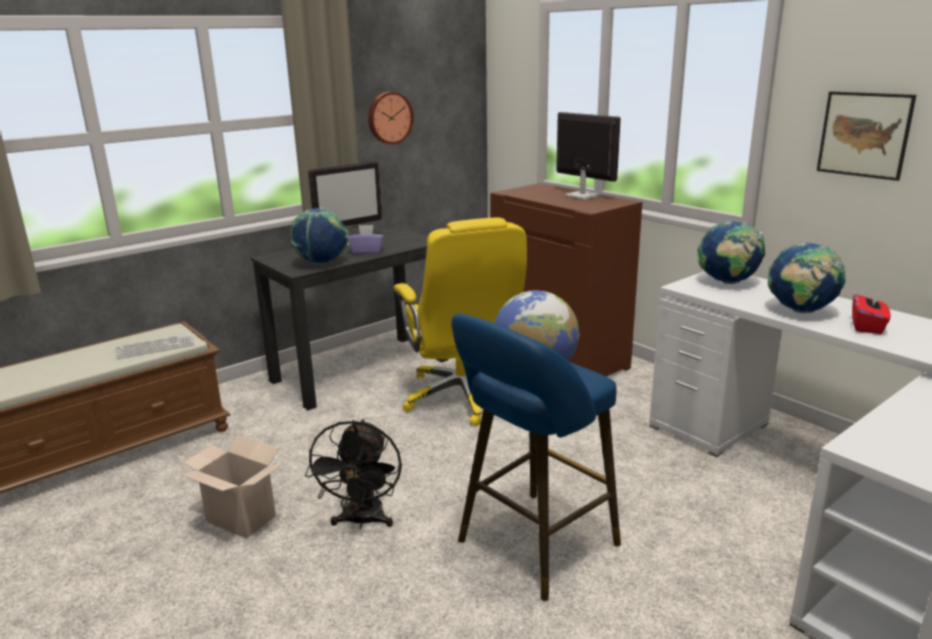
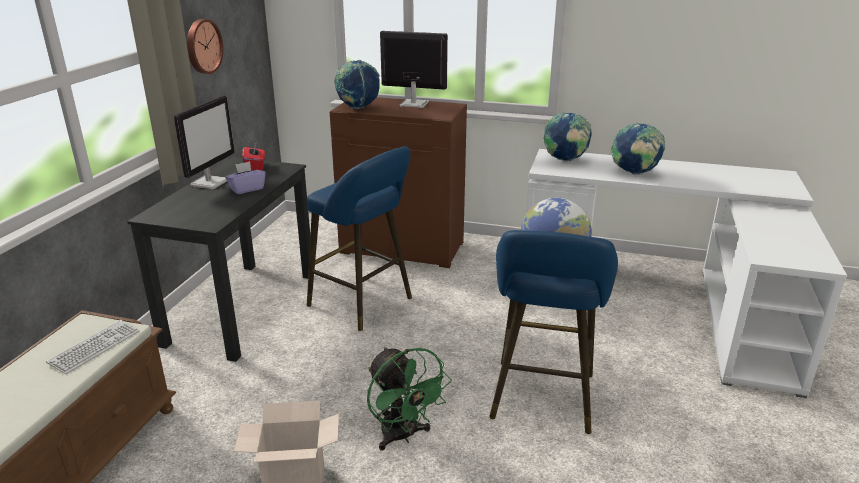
camera: 35 degrees left, 5 degrees up
(321, 263) = (221, 211): globe -> globe (358, 108)
(362, 521) = (403, 436): black fan -> green fan
(463, 397) = (364, 303): yellow office chair -> blue stool
(864, 134) = (640, 39): picture -> none
(867, 326) = (681, 175): red tissue box -> red tissue box (255, 167)

